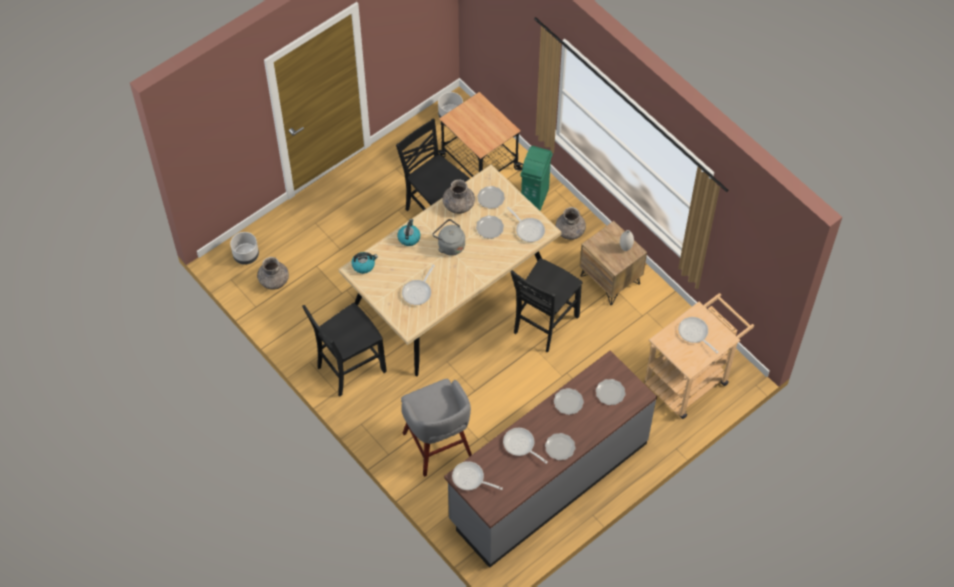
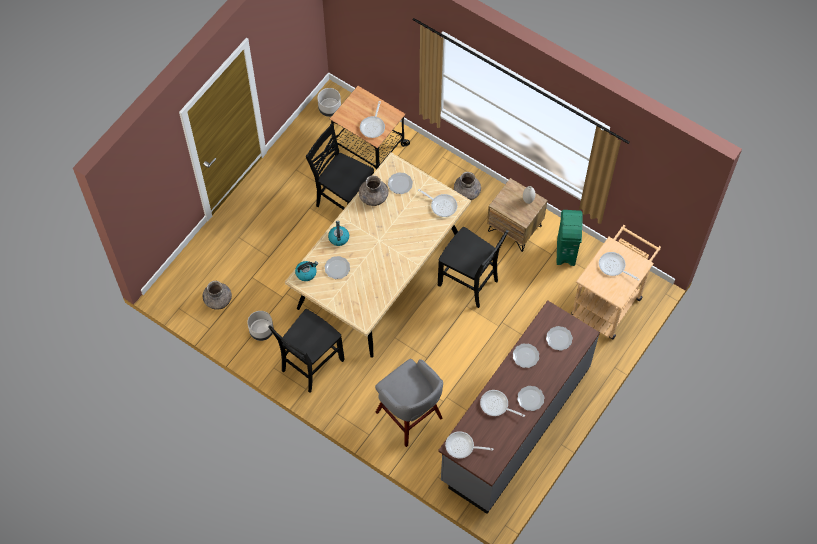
camera: 15 degrees left, 5 degrees up
(246, 256) = (185, 283): grey planter -> grey planter (261, 331)
(418, 292) = (362, 286): frying pan -> frying pan (373, 126)
(449, 245) = (377, 236): grey kettle -> none
(489, 228) = (407, 212): plate -> plate (337, 268)
(535, 198) = (427, 168): green trash can -> green trash can (566, 252)
(544, 324) = (469, 283): black chair -> black chair turned 75 degrees counterclockwise

